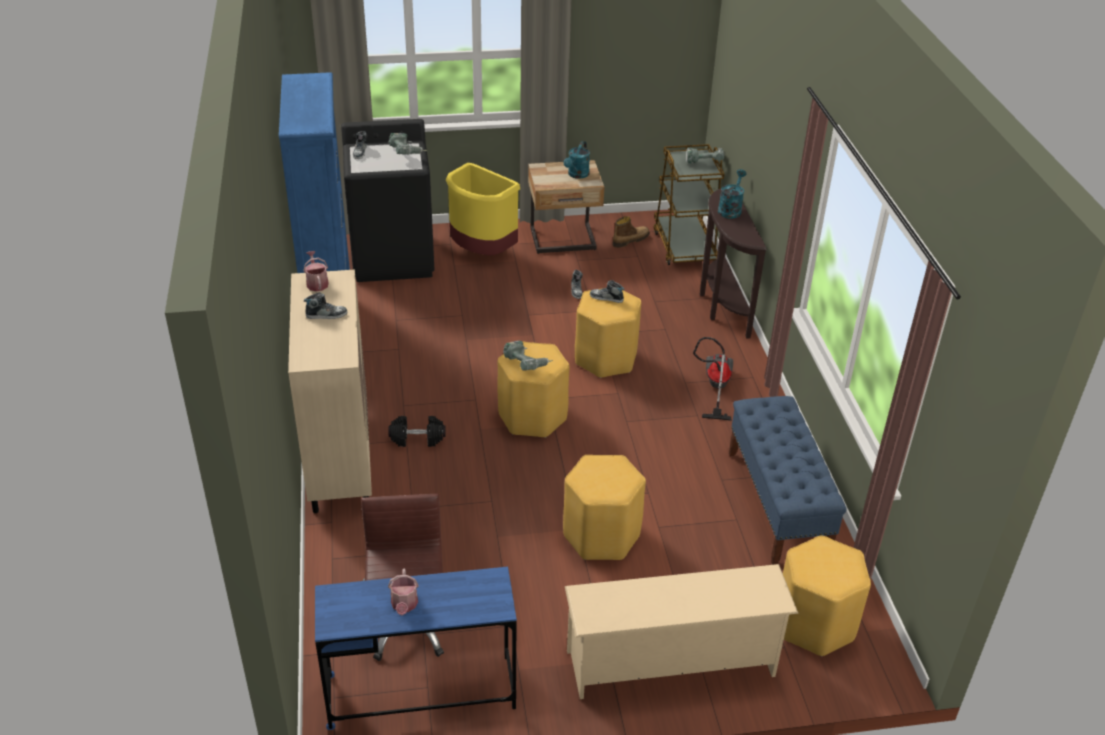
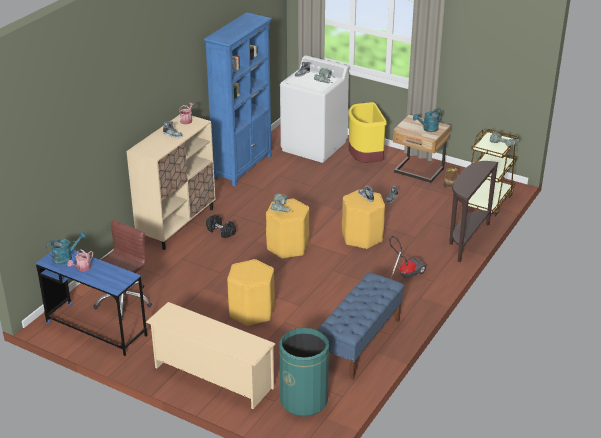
camera: 40 degrees right, 5 degrees down
(393, 258) = (314, 146): black washing machine -> white washing machine
(730, 209) = (476, 173): turquoise watering can -> turquoise watering can (66, 258)
(815, 623) = (304, 400): yellow stool -> green trash can

